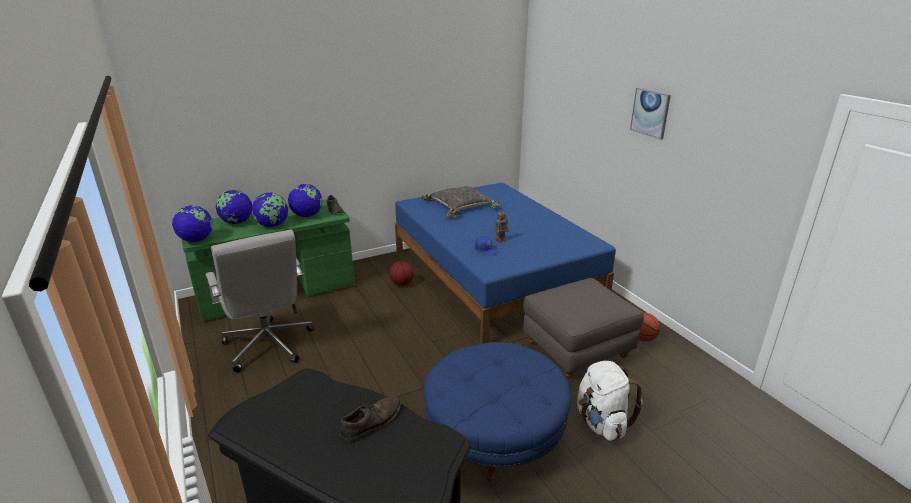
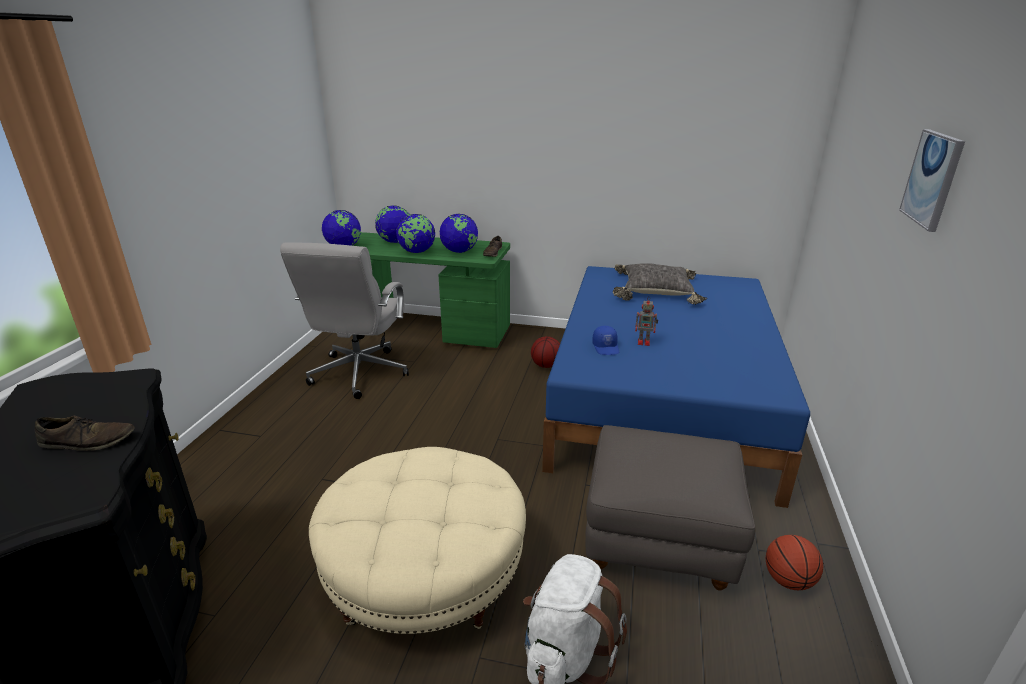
camera: 40 degrees right, 0 degrees up
(494, 434) = (425, 576): blue ottoman -> beige ottoman

